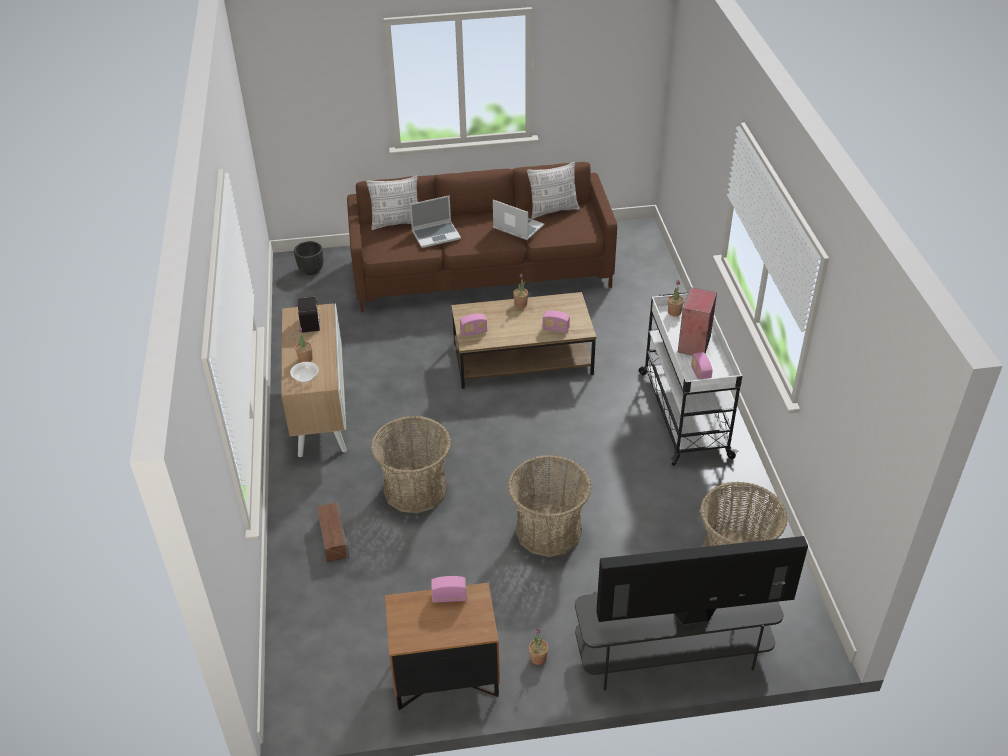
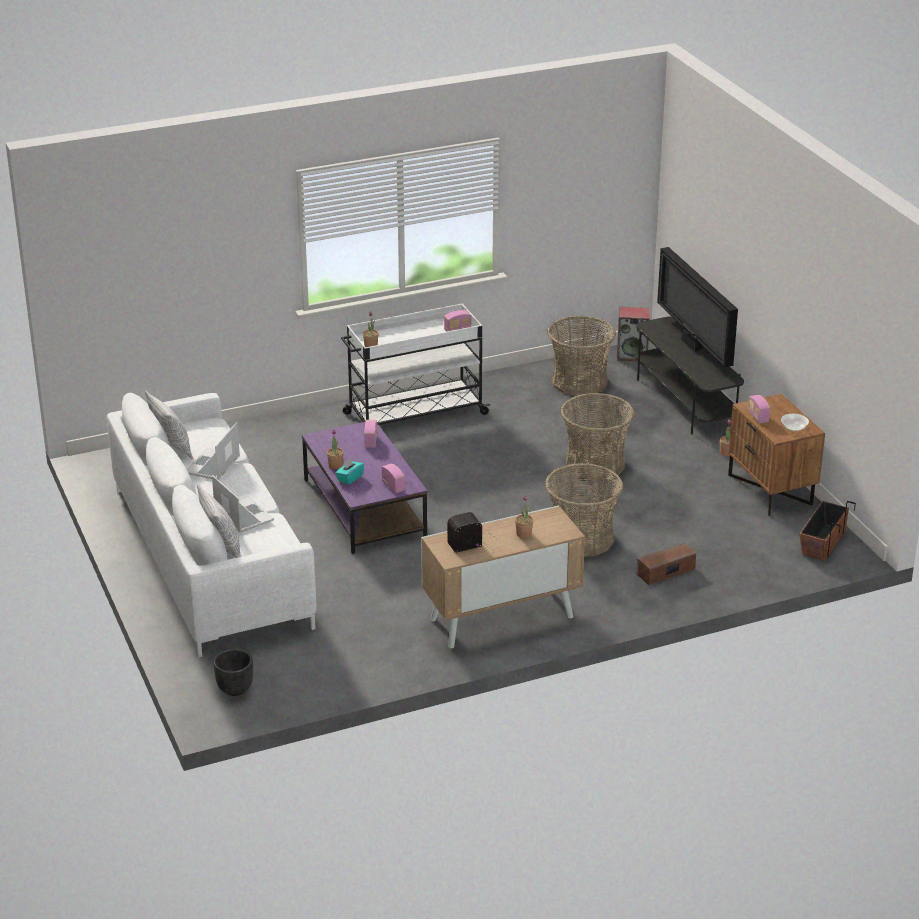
camera: 105 degrees left, 10 degrees down
(305, 377) = (551, 528): bowl -> bowl (794, 428)
(322, 692) = (822, 542): none -> planter
(481, 272) = (211, 556): brown sofa -> white sofa
(497, 309) = (350, 478): none -> turquoise tissue box
(523, 358) = (363, 507): brown coffee table -> purple coffee table
(694, 344) = (415, 335): speaker -> speaker (632, 355)

